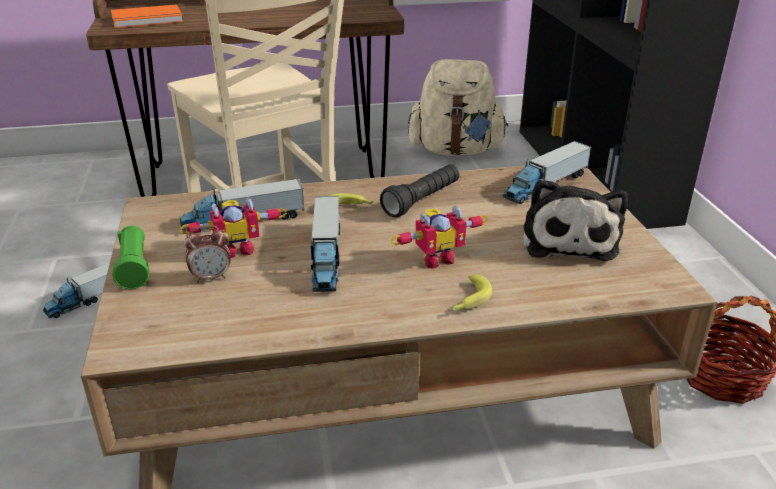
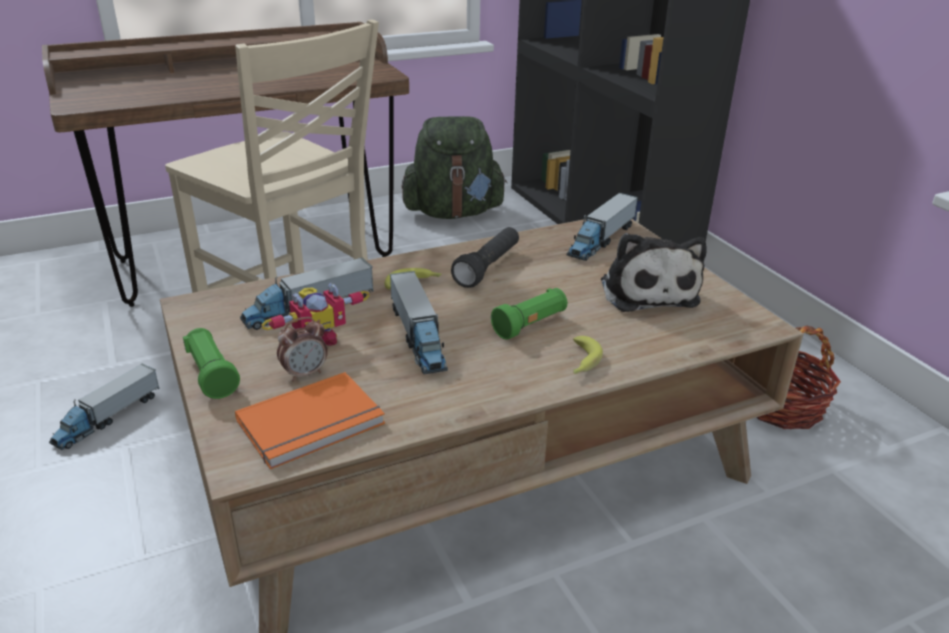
camera: 15 degrees left, 0 degrees up
(148, 20) = (117, 93): orange book -> orange book (313, 424)
(436, 258) = (530, 325): toy robot -> green flashlight
(455, 150) = (453, 213): beige backpack -> green backpack

